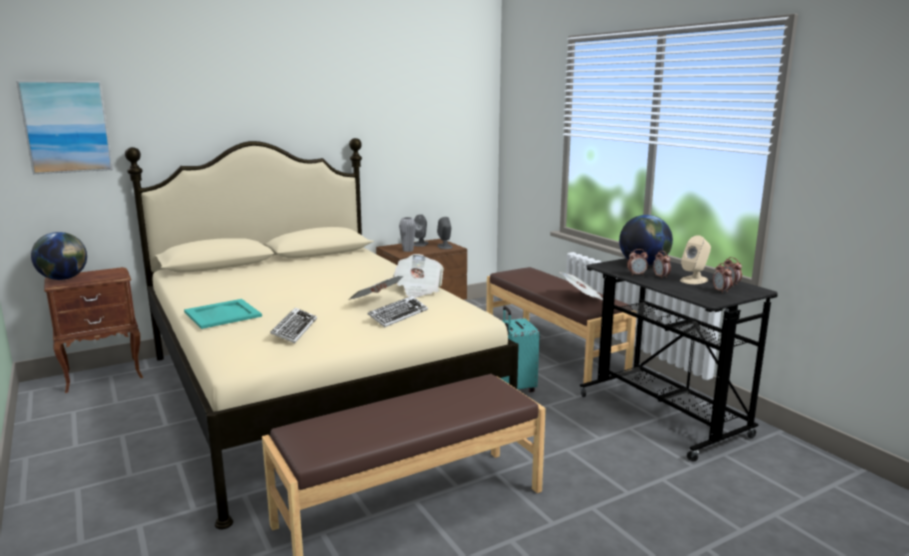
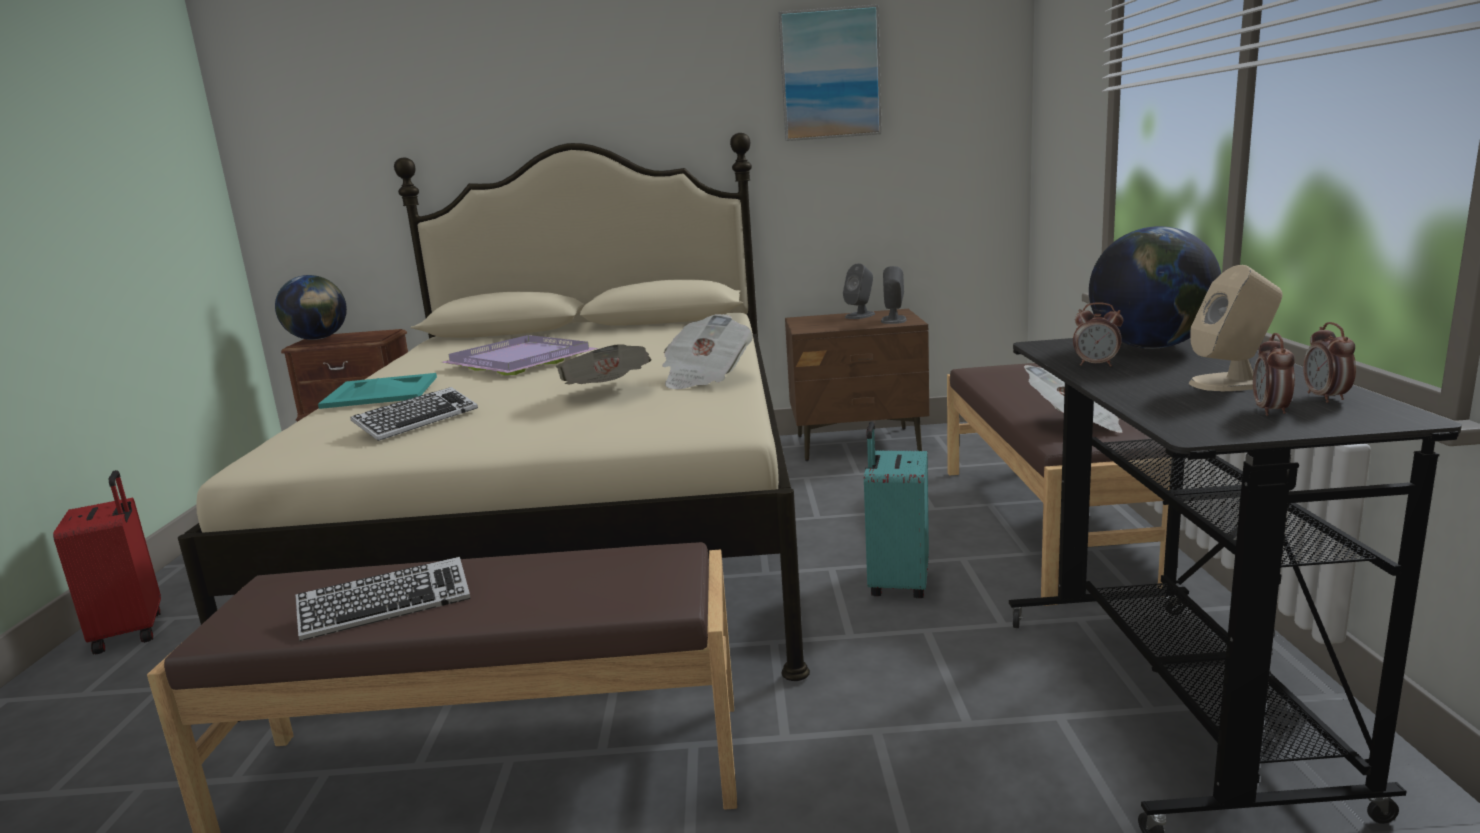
camera: 30 degrees right, 0 degrees up
(56, 503) = (132, 631): none -> red suitcase
(66, 127) = (327, 132): picture -> picture (830, 74)
(277, 285) = (520, 359): none -> purple tray
(398, 315) = (600, 415): keyboard -> keyboard (386, 607)
(408, 250) = (823, 324): grey vase -> none
(661, 277) = (1150, 372): alarm clock -> none

